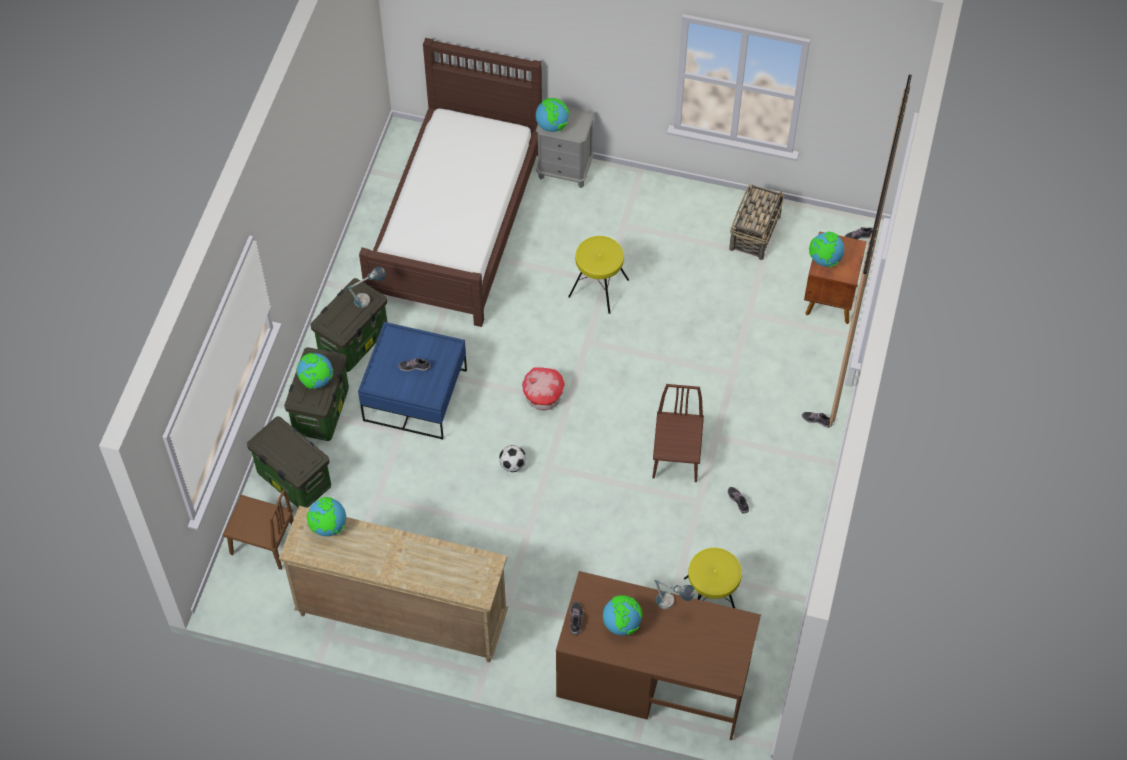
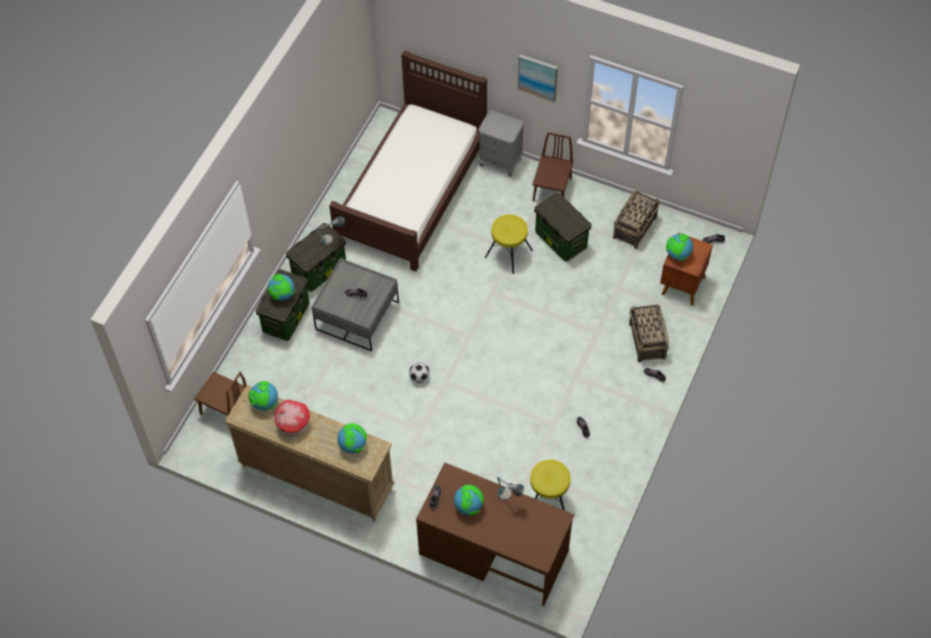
camera: 10 degrees right, 0 degrees up
(293, 480) = (256, 366): storage box -> storage box (560, 240)
(415, 395) = (357, 316): blue coffee table -> grey coffee table
(543, 397) = (451, 330): toy house -> toy house (293, 425)
(552, 126) = (491, 127): globe -> globe (353, 445)
(611, 51) = (538, 77): none -> picture
(676, 457) = (543, 388): brown chair -> brown chair (552, 189)
(798, 377) = (647, 341): none -> basket

